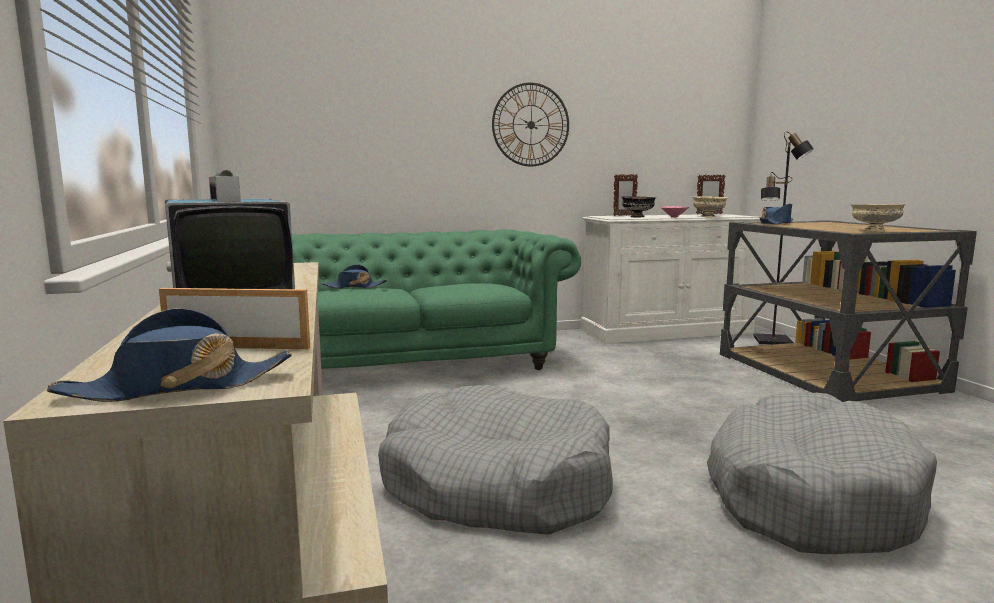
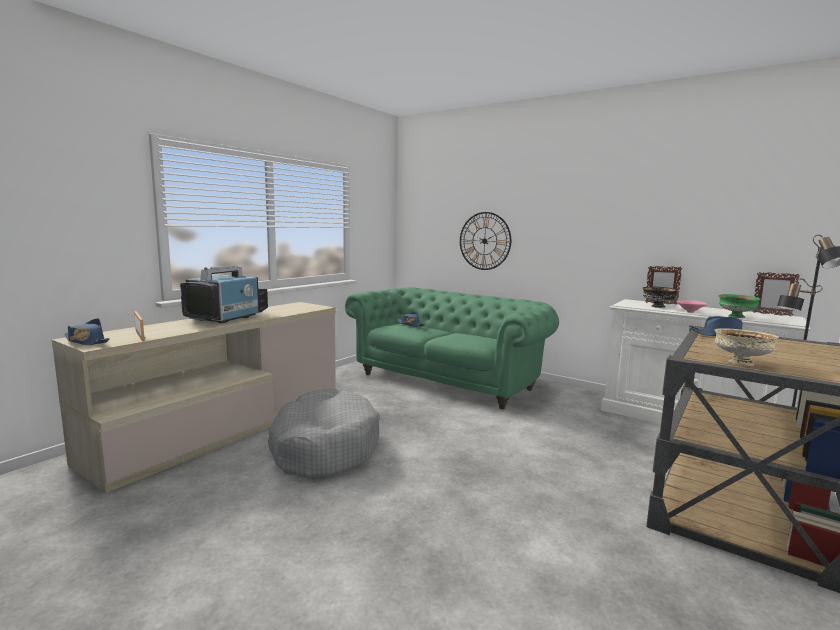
camera: 50 degrees right, 0 degrees up
(531, 125) = (583, 221): wall clock -> wall clock (484, 241)
(709, 216) = (736, 317): beige bowl -> green bowl
(809, 496) = (424, 540): grey dog bed -> none

